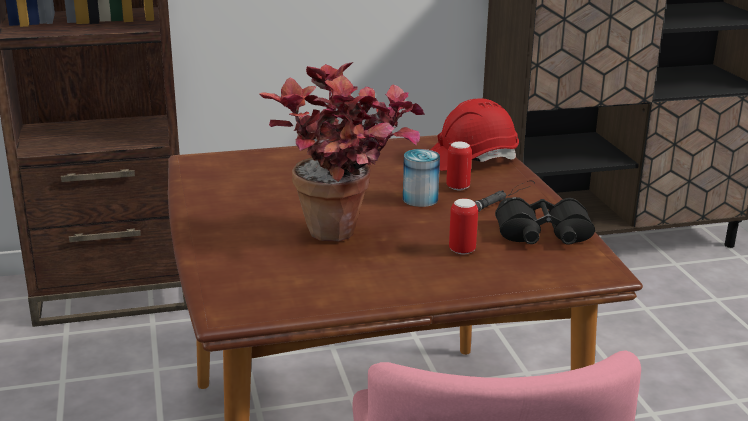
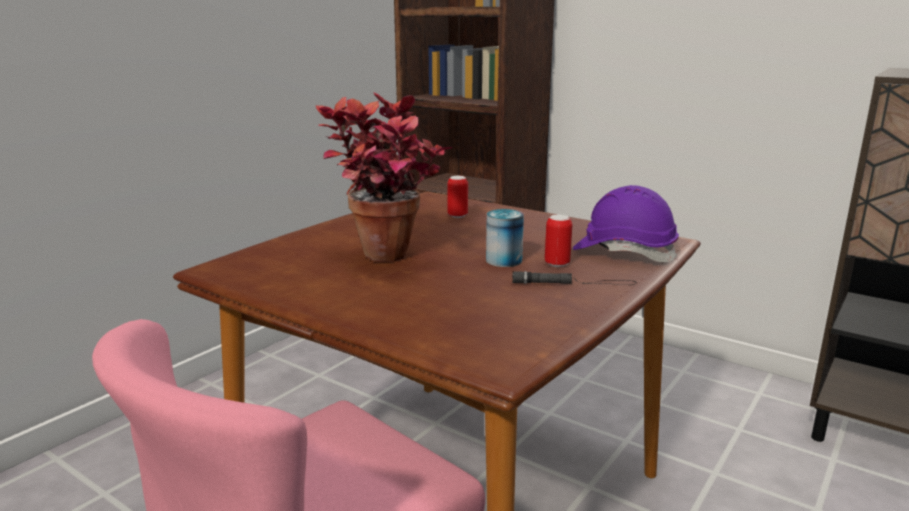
camera: 50 degrees right, 5 degrees down
(462, 250) = (435, 300): can -> can (457, 216)
(472, 160) = (624, 253): red hard hat -> purple hard hat
(543, 234) = (531, 319): black binoculars -> none

